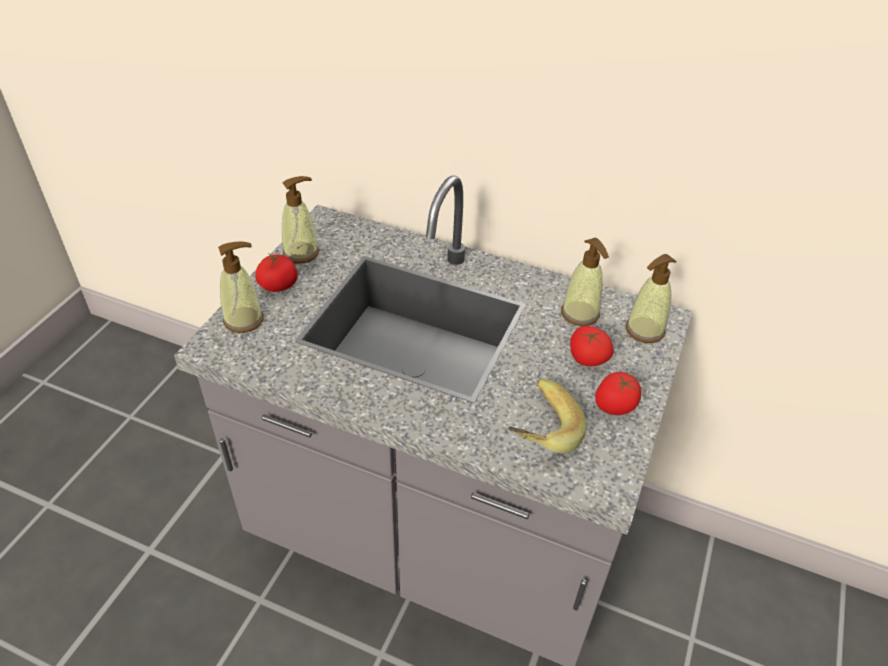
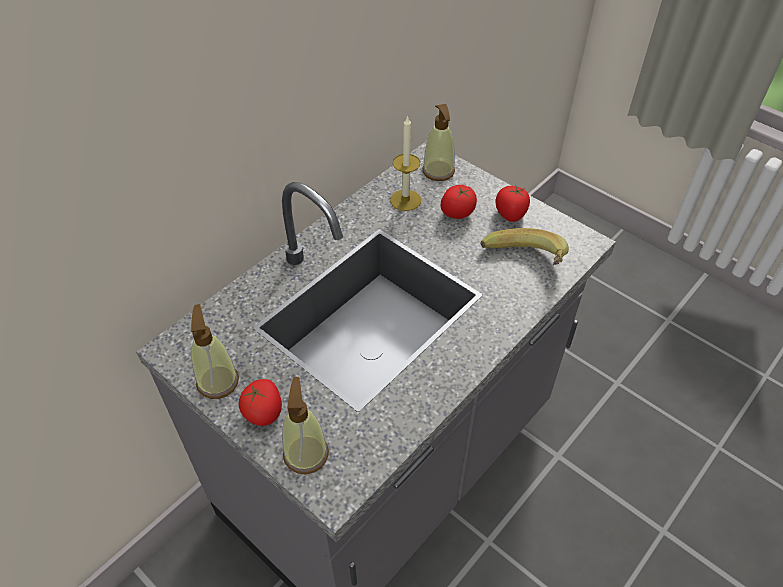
camera: 70 degrees left, 5 degrees up
(580, 314) = (405, 200): soap dispenser -> candle

